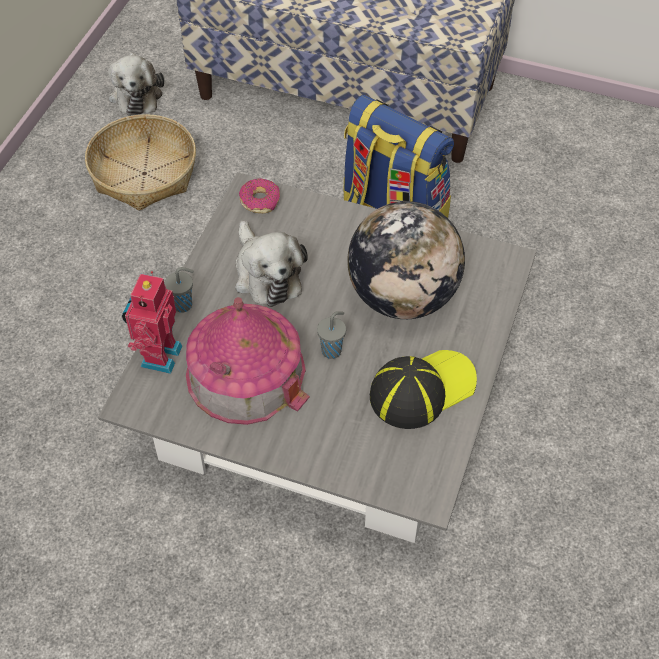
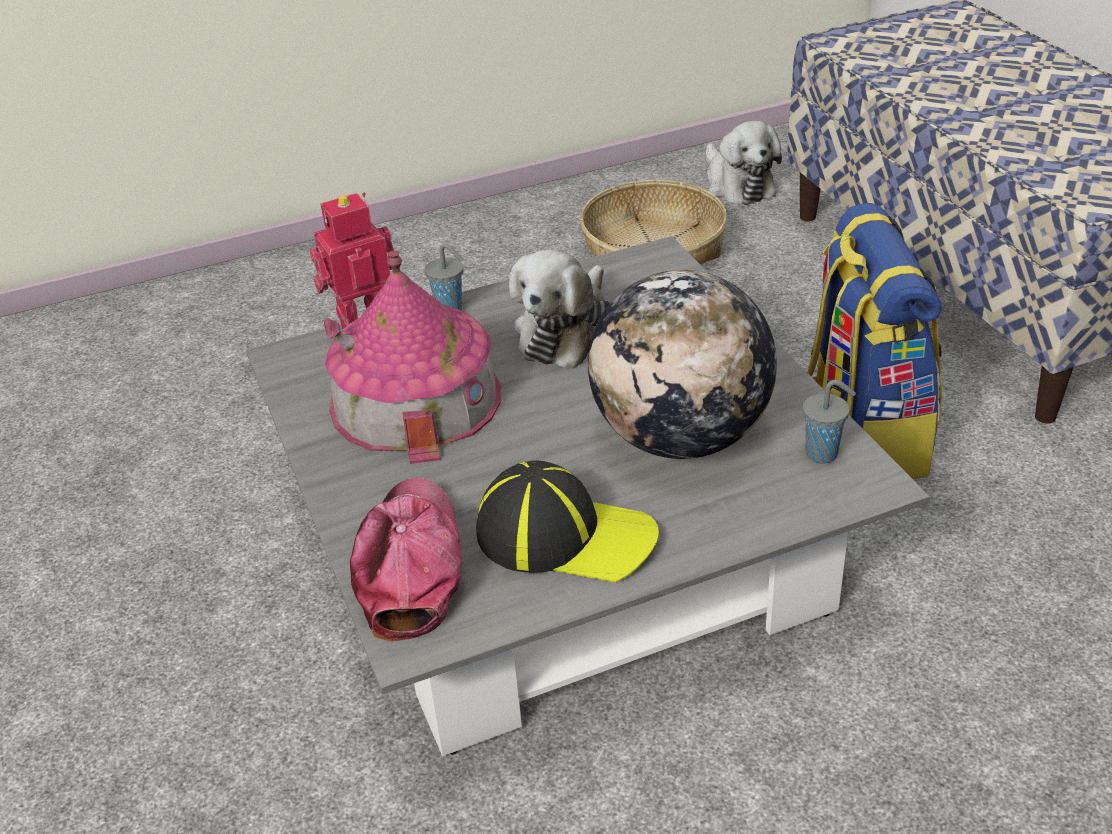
camera: 50 degrees right, 15 degrees down
(136, 94) = (737, 184): plush toy -> plush toy turned 60 degrees counterclockwise
(260, 201) = (657, 269): donut -> none
(332, 350) = (528, 435): grey cup -> grey cup (823, 454)
(376, 462) = (411, 566): none -> cap

